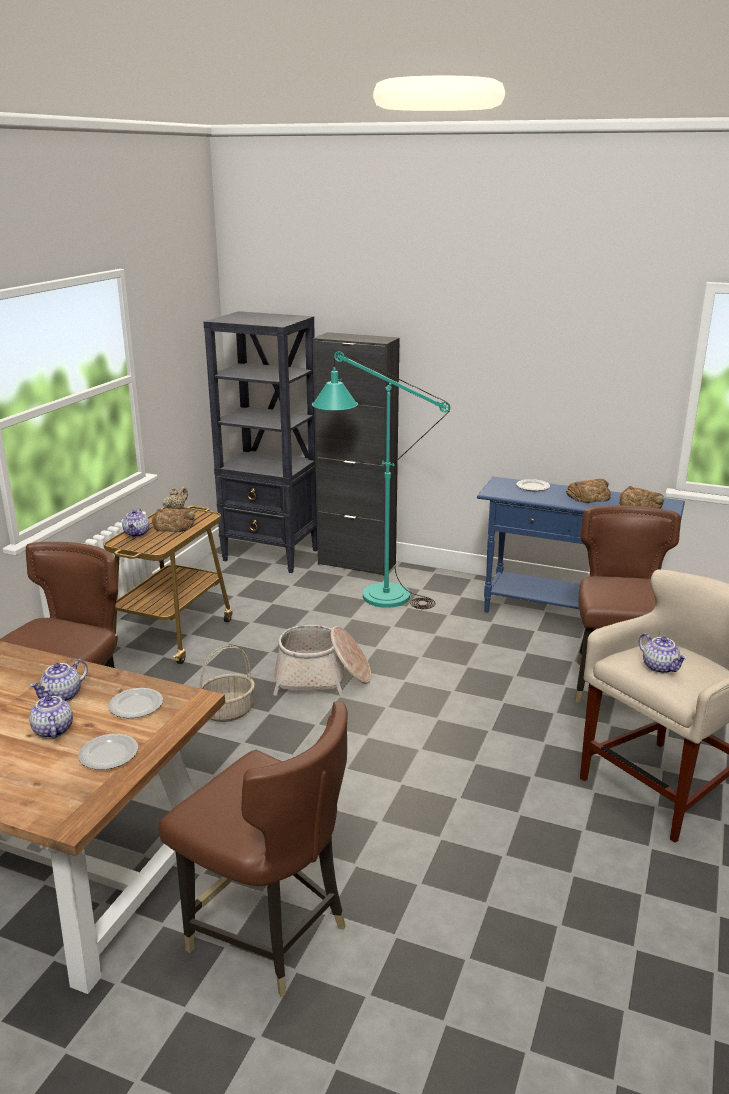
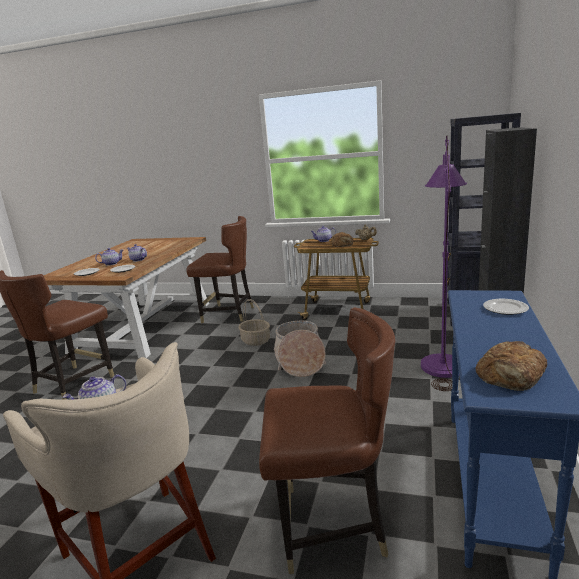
camera: 85 degrees right, 5 degrees down
(373, 594) = (442, 360): turquoise floor lamp -> purple floor lamp
(589, 496) = (510, 339): bread -> none

